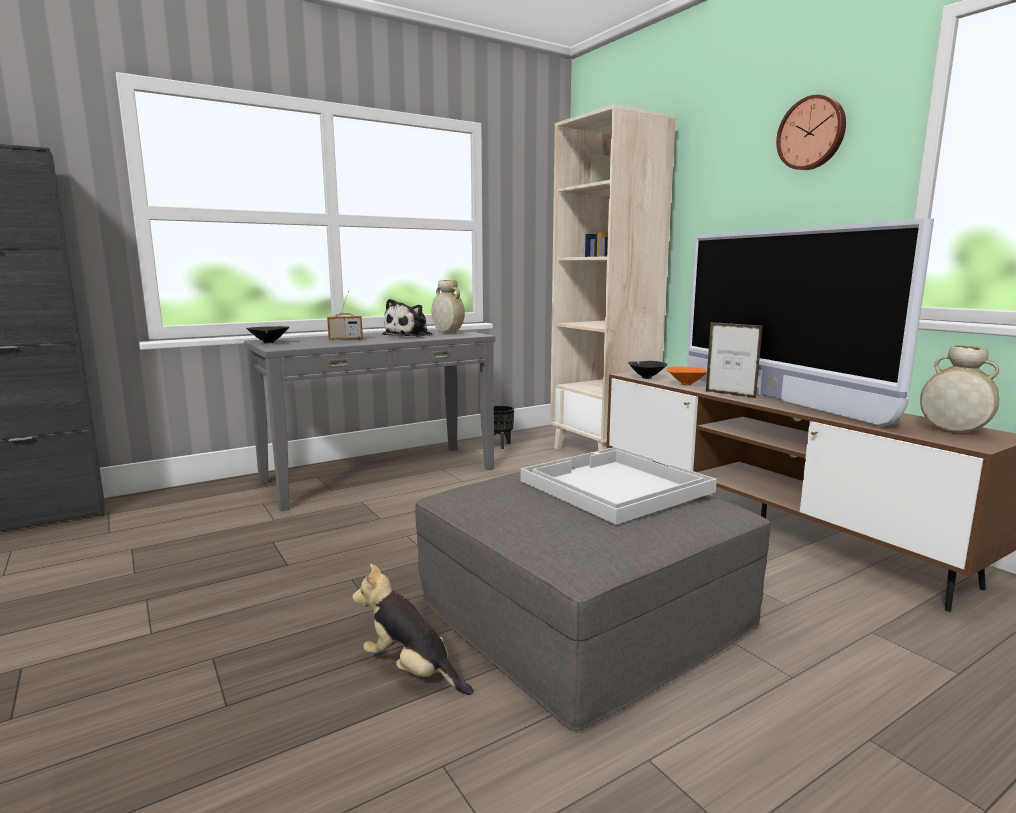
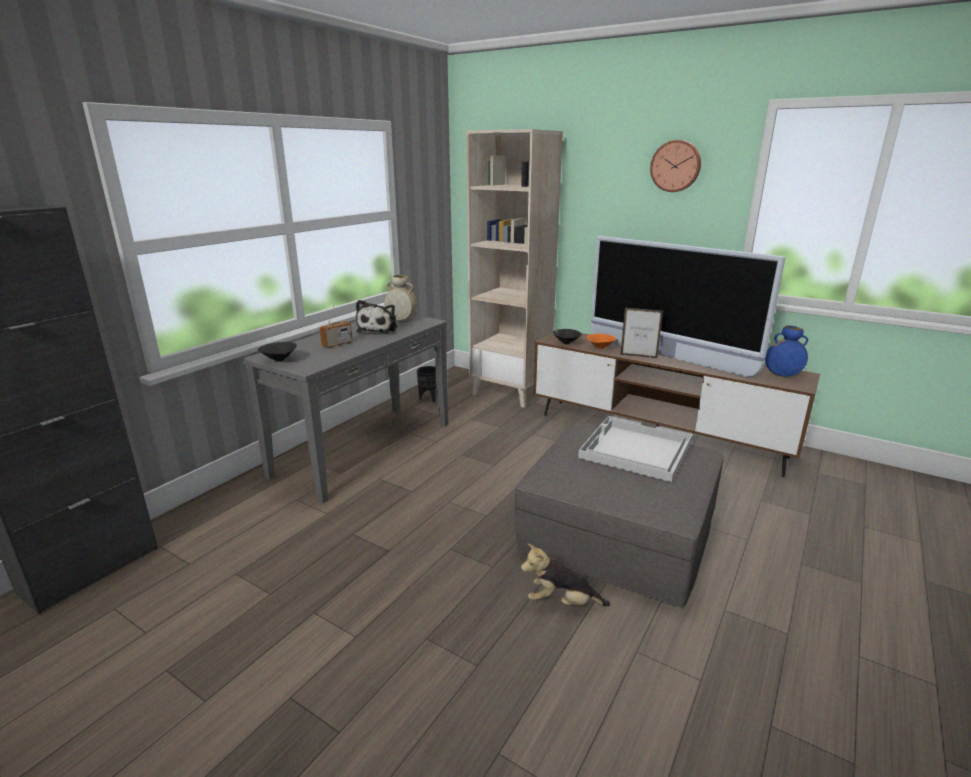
camera: 25 degrees left, 10 degrees up
(953, 431) = (782, 375): beige vase -> blue vase

